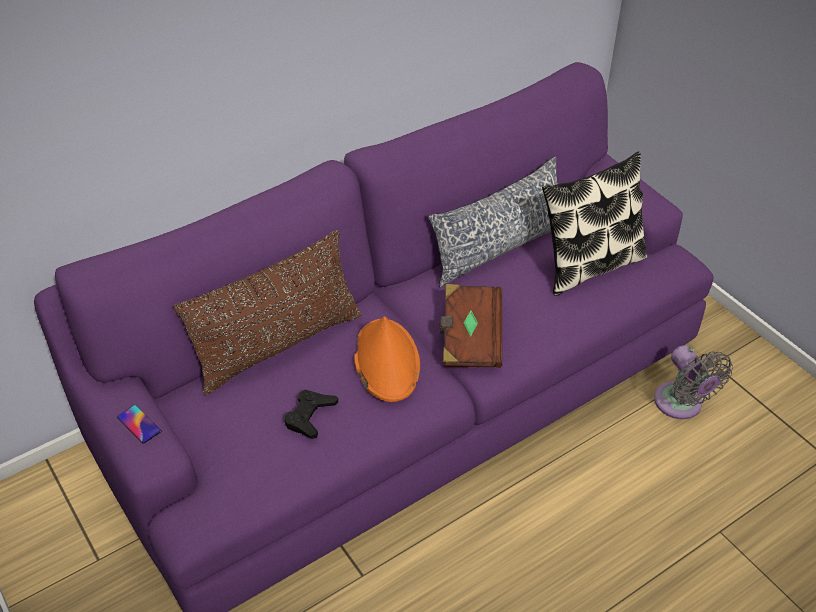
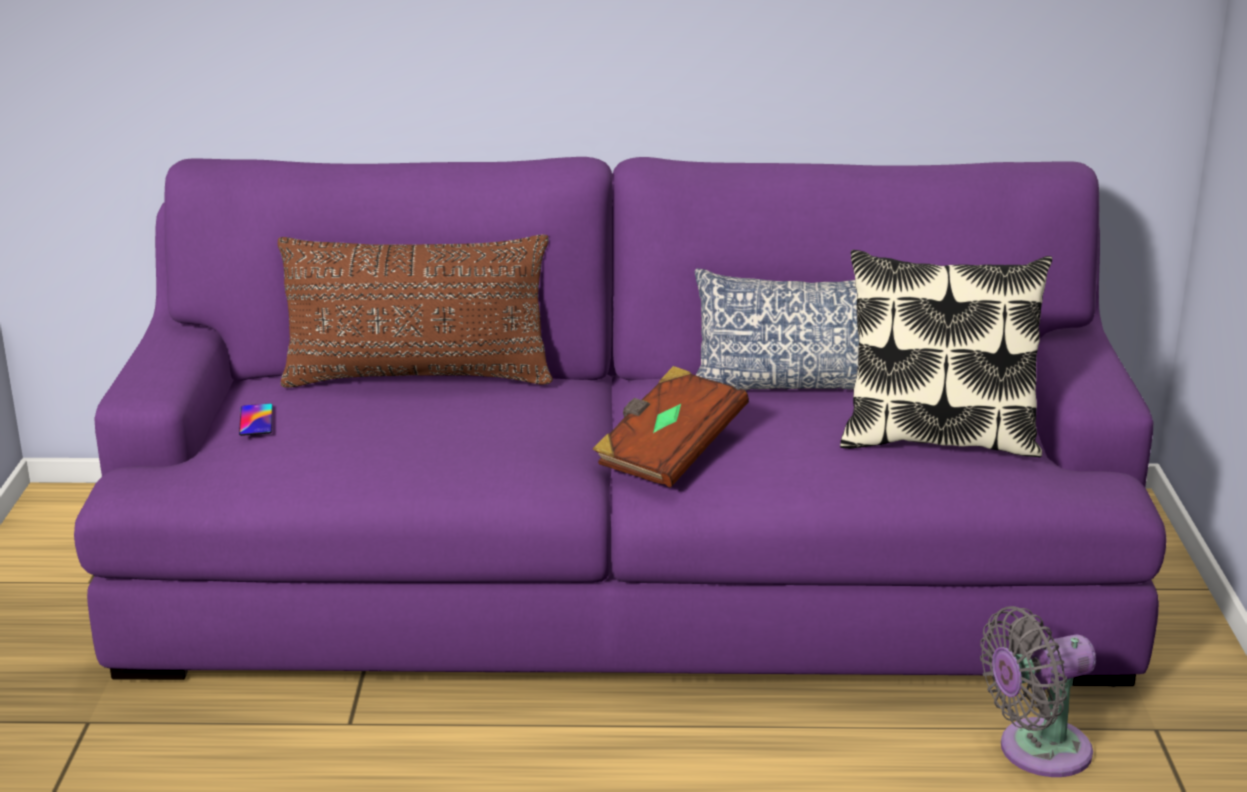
camera: 35 degrees right, 20 degrees down
(139, 424) = (166, 364): phone -> phone (256, 420)
(310, 416) = (368, 440): black game controller -> none
(386, 361) = (525, 428): orange hat -> none
(681, 405) = (1036, 751): grey fan -> grey fan turned 60 degrees clockwise

